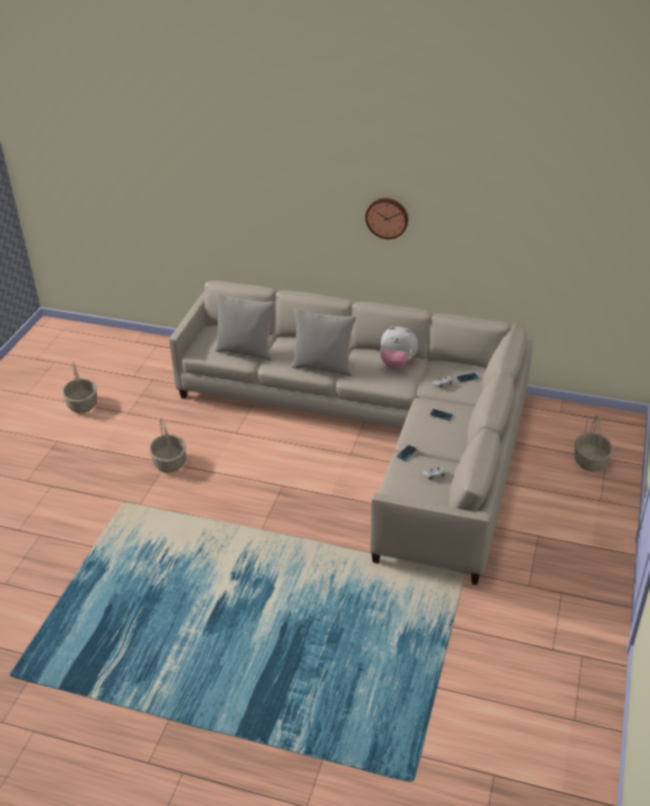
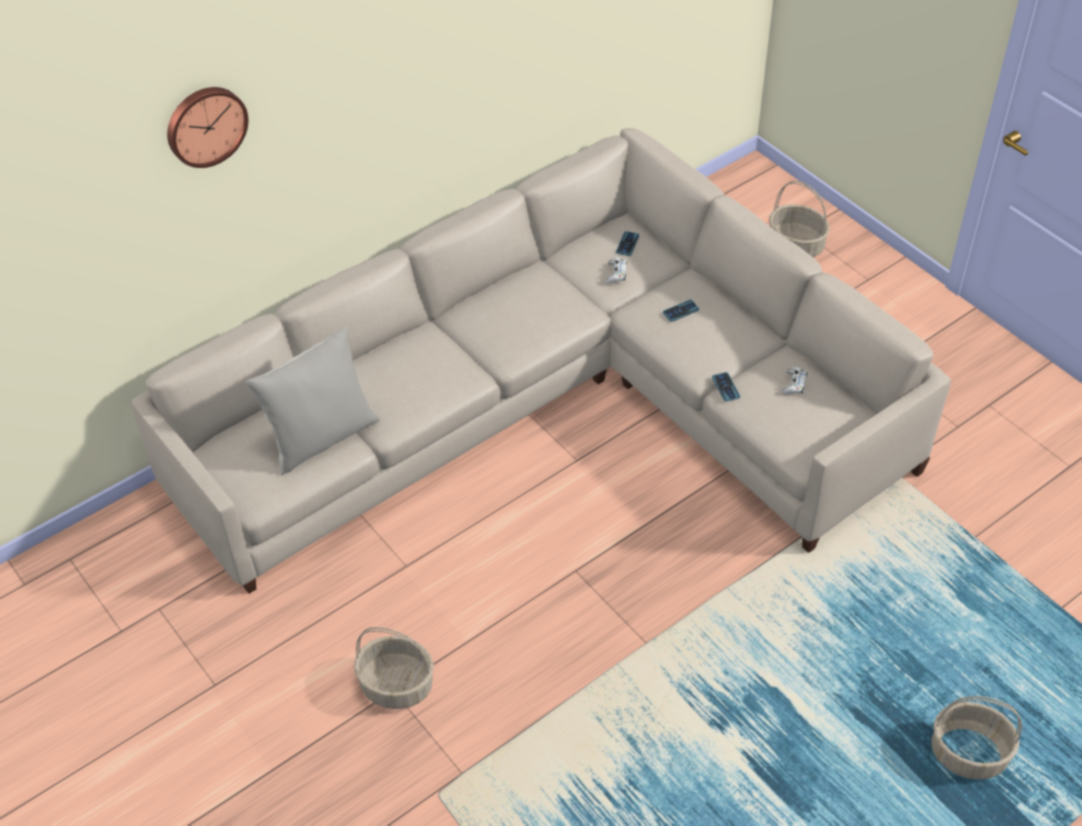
camera: 55 degrees left, 10 degrees up
(83, 404) = (122, 742): basket -> basket (969, 753)
(323, 367) = (453, 371): grey pillow -> none
(387, 217) = (411, 82): wall clock -> wall clock (205, 125)
(397, 363) = (527, 292): plush toy -> none

